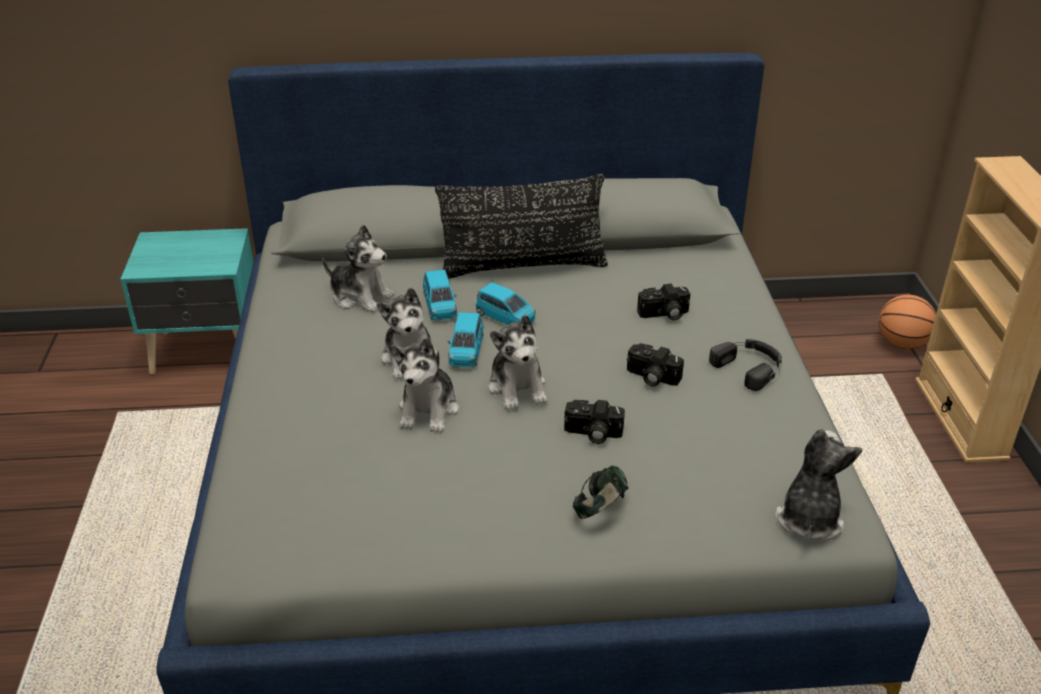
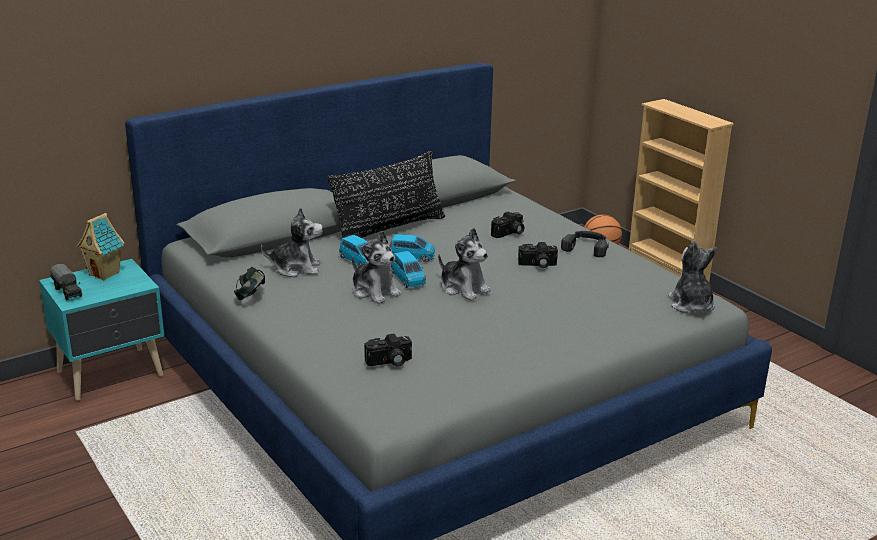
camera: 30 degrees left, 10 degrees down
(149, 255) = (68, 292): none -> toy truck
(203, 242) = (105, 274): none -> toy house
(429, 410) = (422, 312): plush toy -> none
(592, 434) = (534, 299): camera -> camera (389, 362)
(600, 511) = (580, 332): headphones -> headphones (251, 297)

